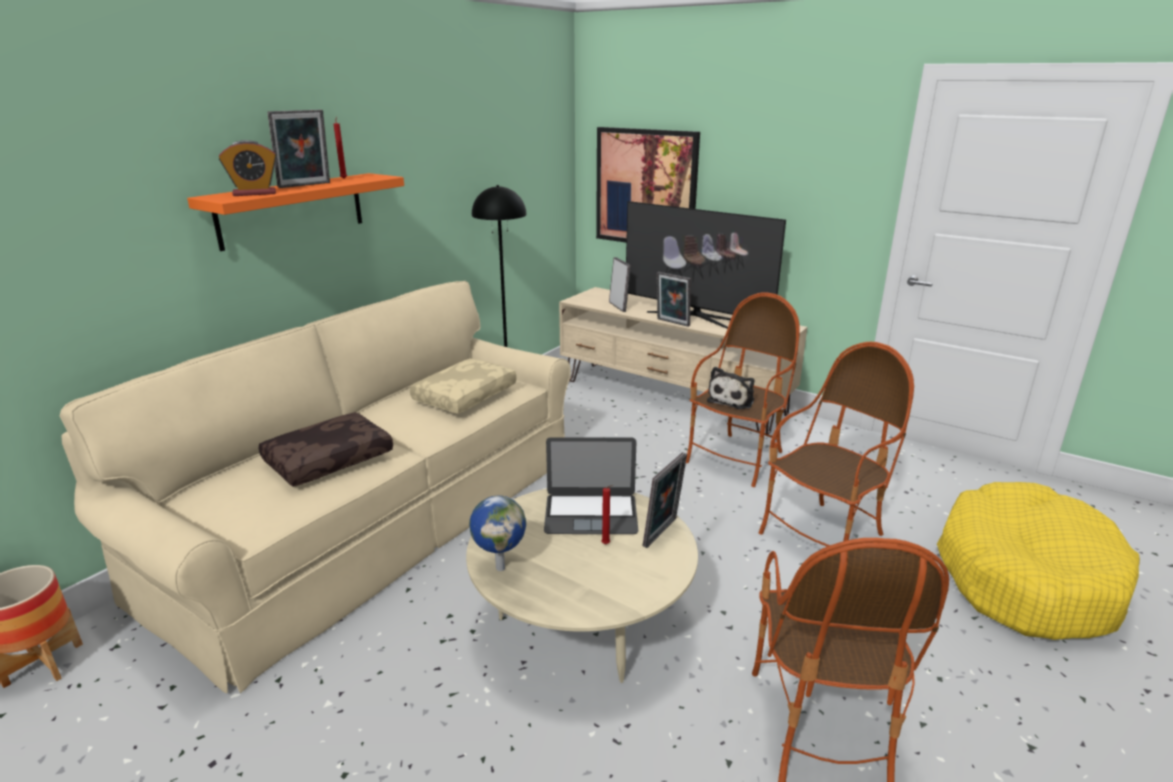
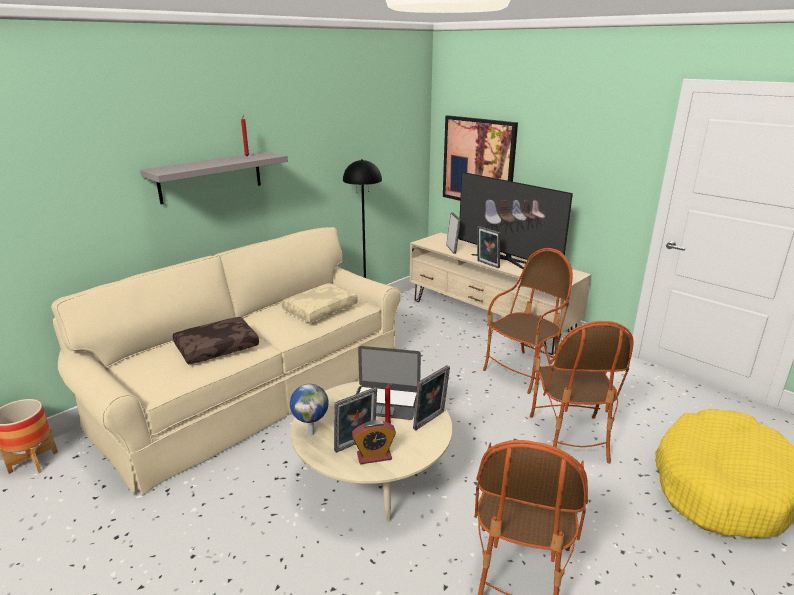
camera: 10 degrees right, 0 degrees up
(254, 193) = (182, 167): alarm clock -> alarm clock (374, 456)
(292, 210) = (211, 177): orange shelf -> grey shelf
(306, 185) = (219, 161): picture frame -> picture frame (356, 445)
(732, 400) = (519, 327): plush toy -> none
(823, 537) = (569, 437): armchair -> armchair turned 120 degrees clockwise

